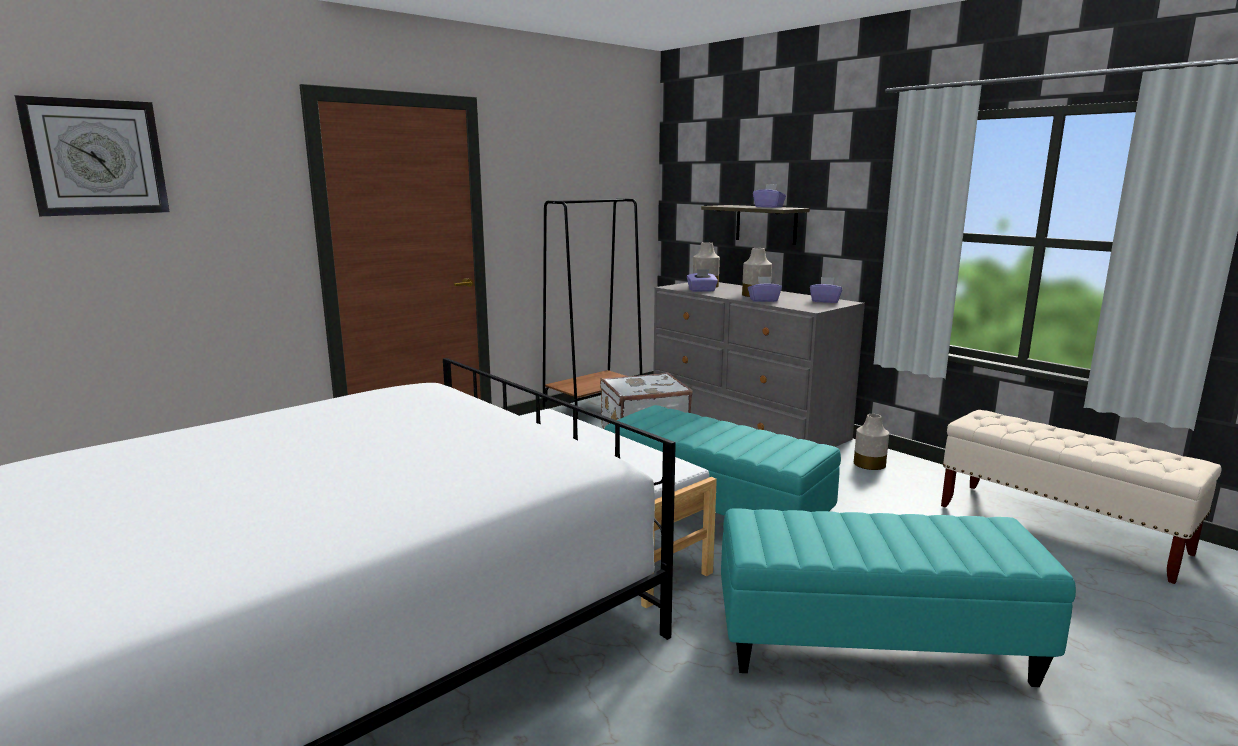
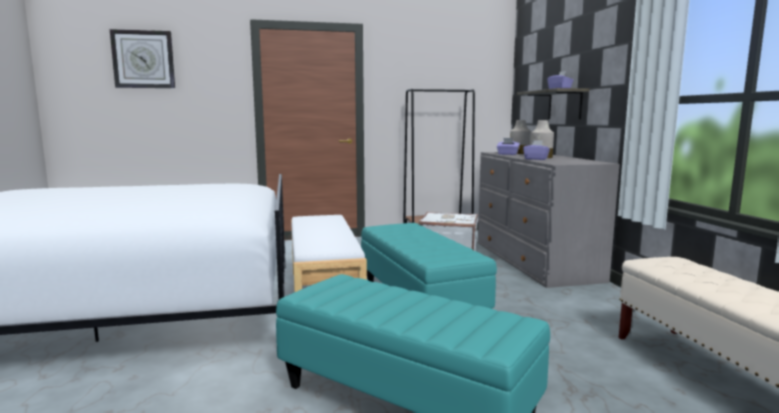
camera: 30 degrees right, 5 degrees down
(825, 301) = (586, 161): purple tissue box -> none
(869, 463) = (598, 299): beige vase -> none

